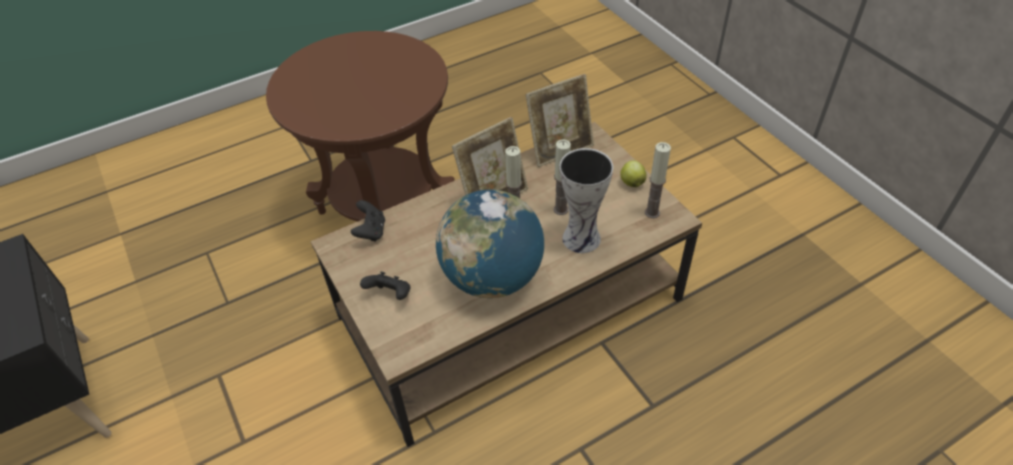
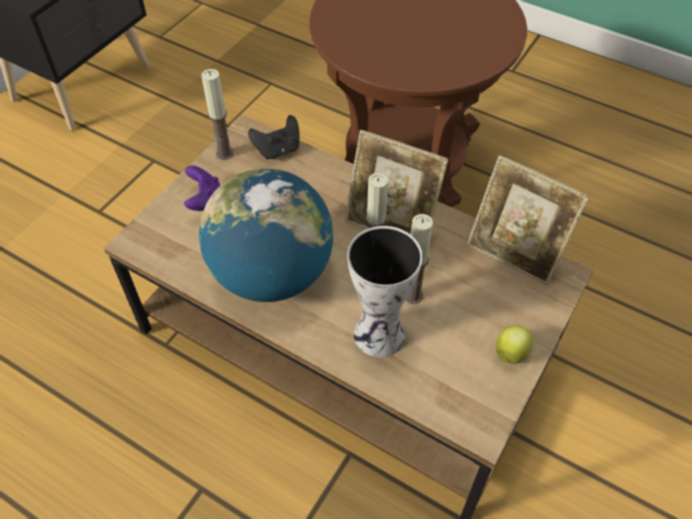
camera: 60 degrees right, 5 degrees up
(390, 295) = (205, 202): black game controller -> purple game controller
(652, 212) = (472, 396): candle -> candle (224, 153)

